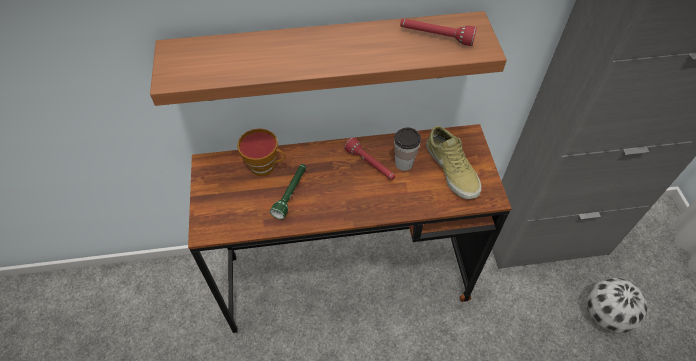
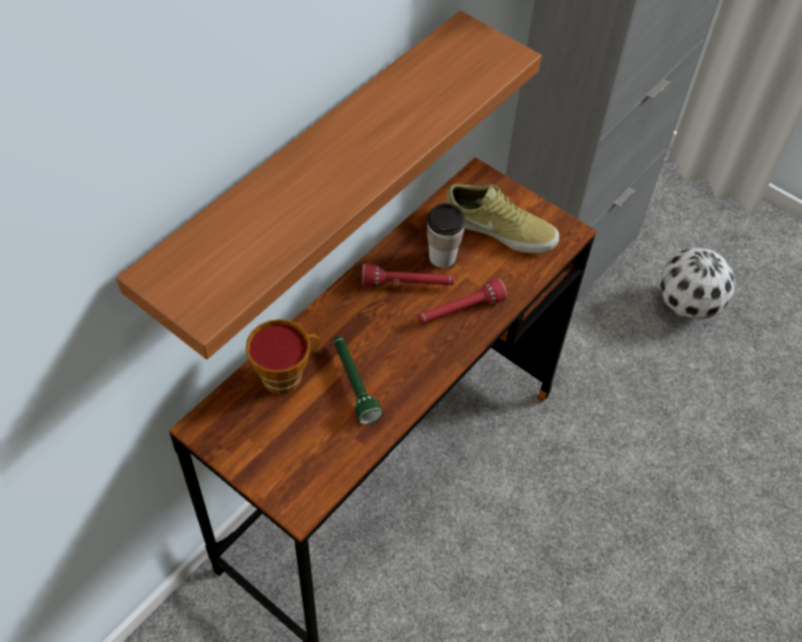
camera: 45 degrees left, 0 degrees up
(436, 37) = (447, 70): red flashlight -> red flashlight (460, 310)

